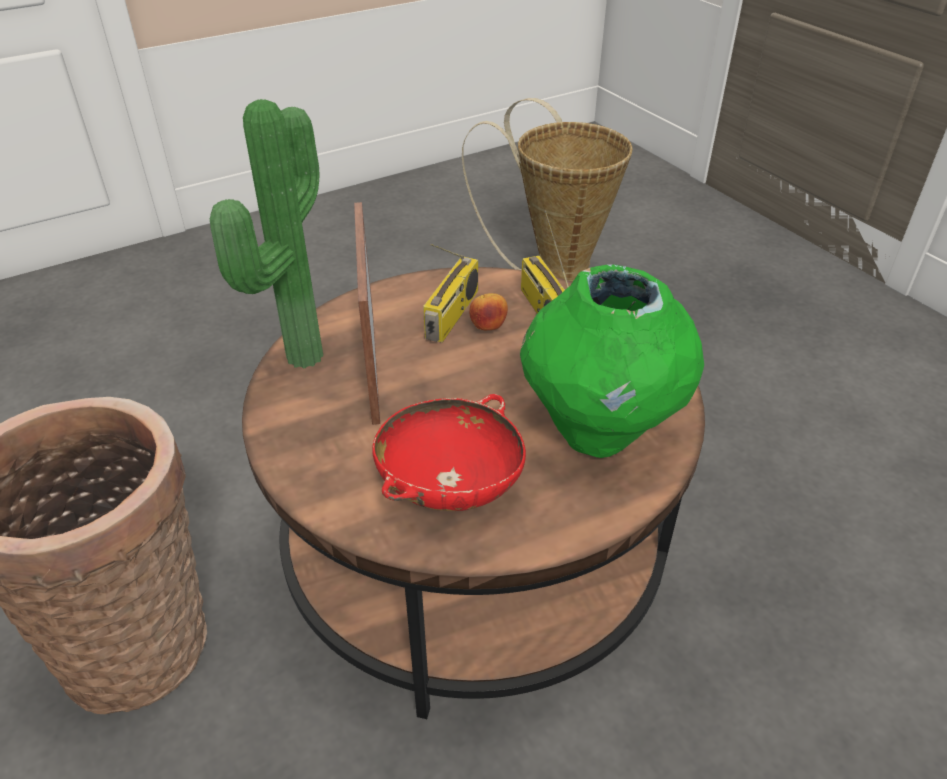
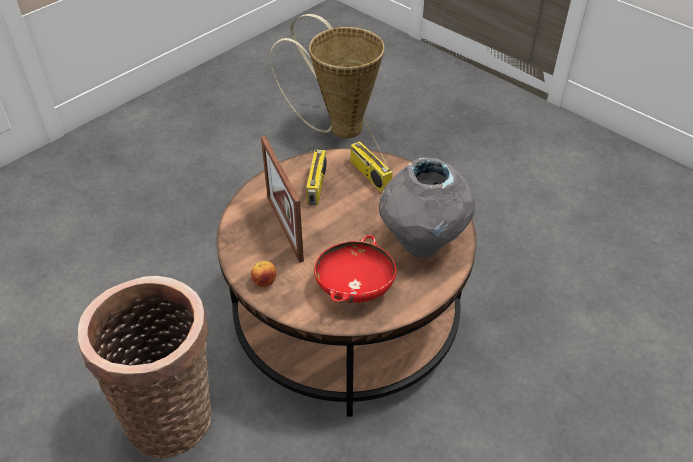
camera: 15 degrees left, 5 degrees up
(297, 356) = (237, 229): potted plant -> none
(488, 327) = (340, 190): apple -> apple (264, 282)
(599, 430) = (422, 242): green vase -> grey vase

